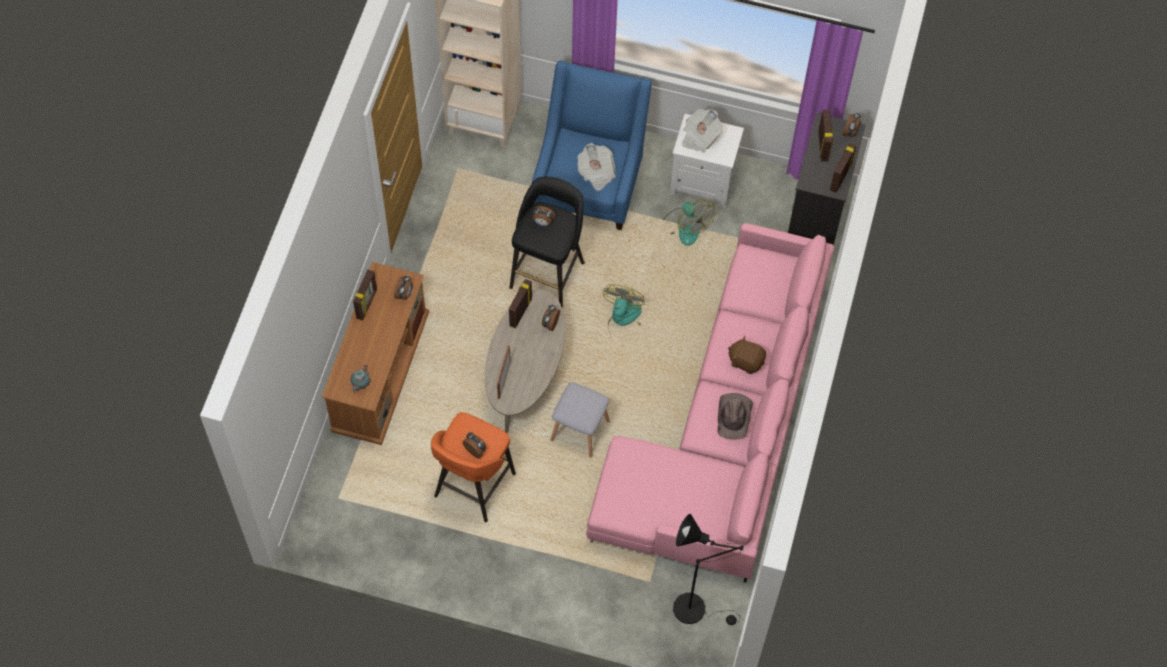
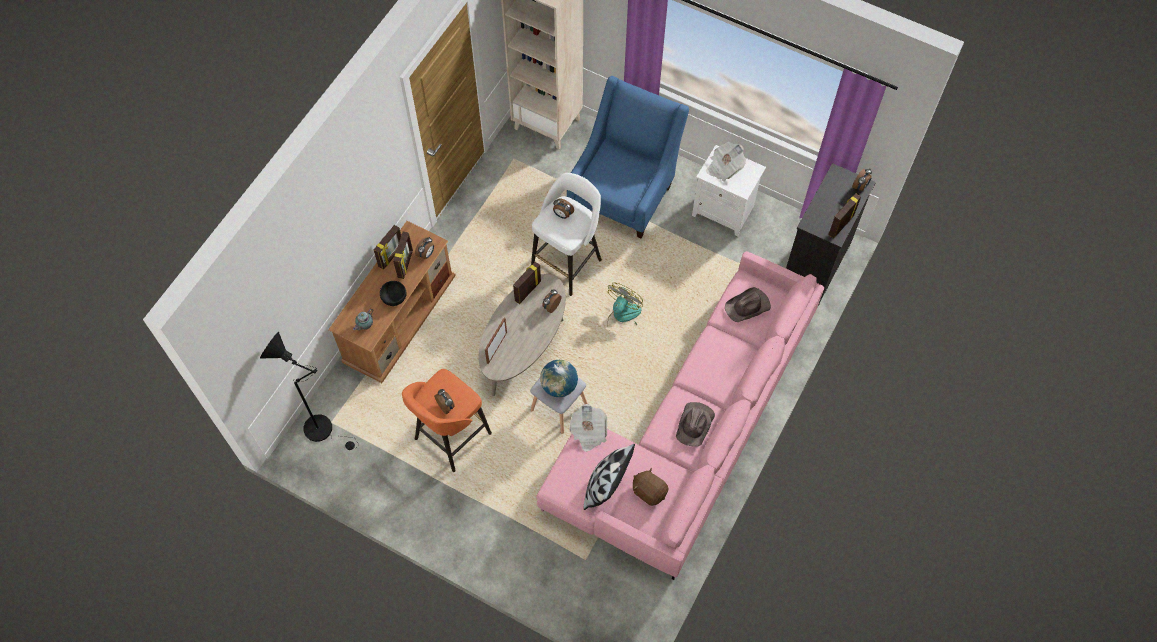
camera: 15 degrees right, 0 degrees up
(383, 348) = (394, 297): none -> black bowl
(548, 273) = (567, 263): black stool -> white stool
(582, 406) = (559, 386): none -> globe
(596, 172) = (626, 182): newspaper -> newspaper (588, 432)
(658, 498) = (606, 485): none -> pillow
(685, 226) = (698, 246): fan -> none
(696, 609) = (621, 594): black floor lamp -> black floor lamp (323, 430)
(746, 361) = (718, 375): brown plush toy -> brown plush toy (649, 491)
(759, 282) = (748, 306): none -> brown hat
(823, 146) = (832, 193): picture frame -> picture frame (406, 264)

